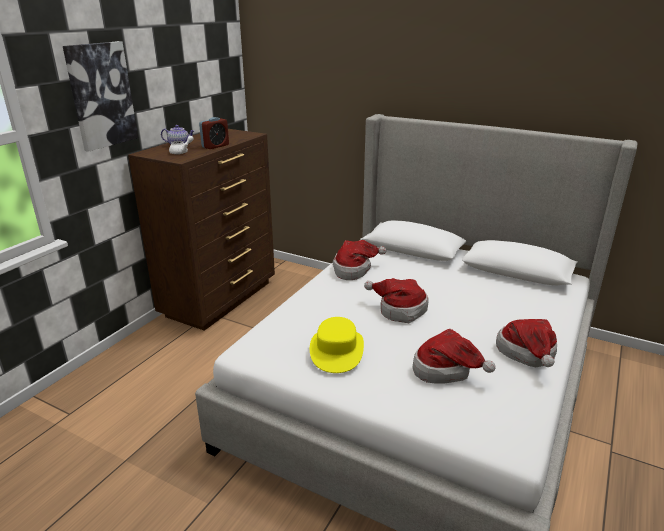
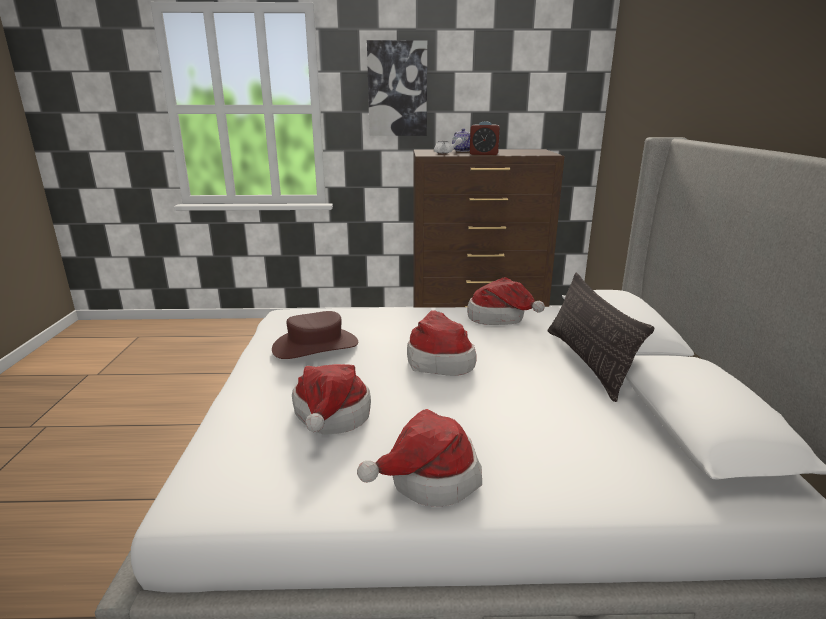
camera: 60 degrees right, 5 degrees down
(336, 350) = (315, 346): yellow hat -> brown hat
(436, 269) = (587, 362): none -> pillow

